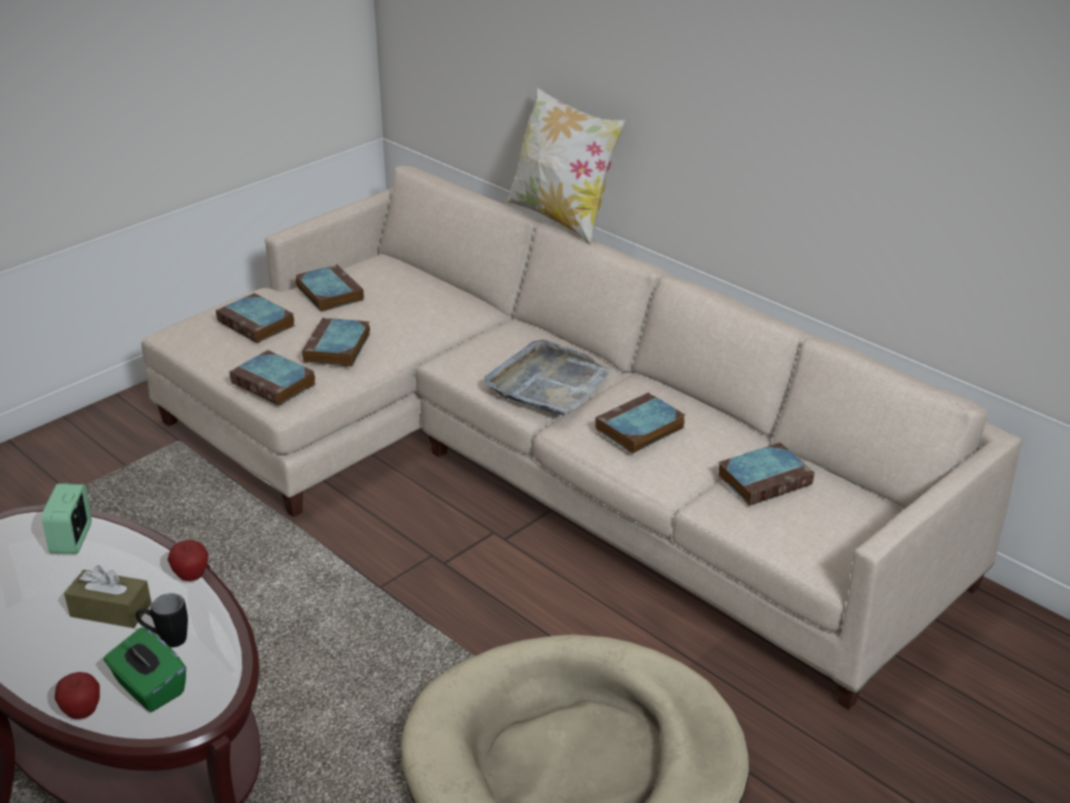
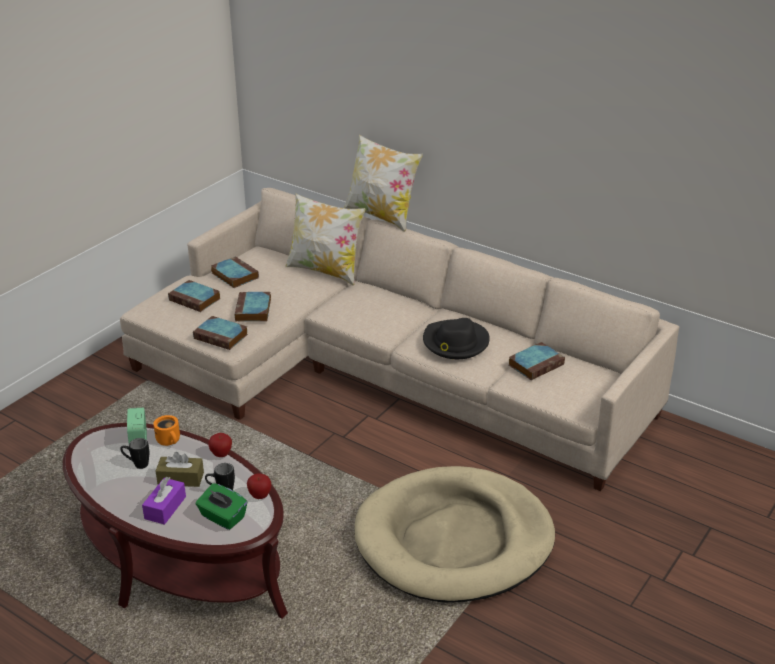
camera: 10 degrees left, 0 degrees up
(53, 577) = (137, 464): none -> black mug
(65, 658) = (165, 507): none -> purple tissue box
(82, 712) = (189, 534): apple -> apple (260, 496)
(121, 543) = (170, 440): none -> orange mug
(470, 298) = (325, 270): none -> pillow
(548, 383) = (392, 320): grey tray -> none
(639, 429) = (455, 342): book -> black hat

